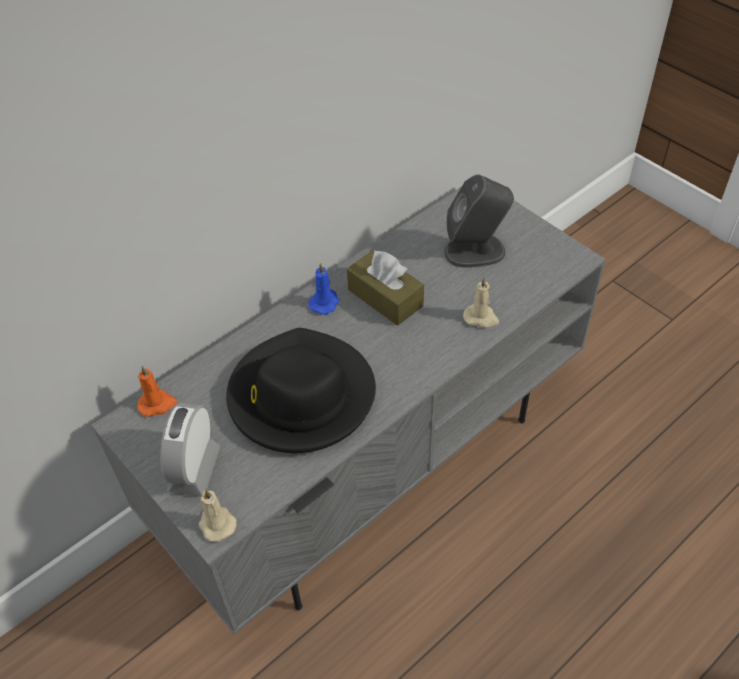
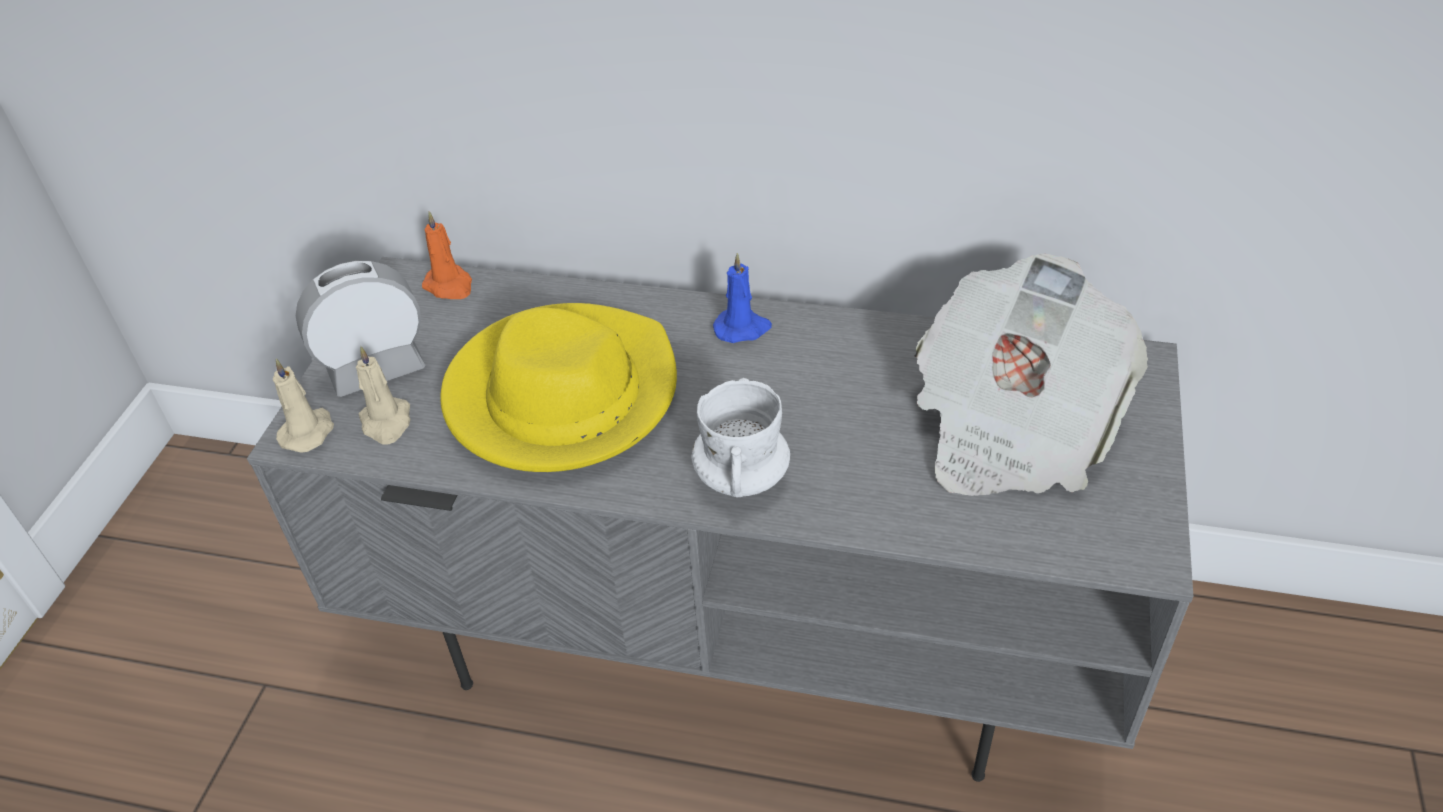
camera: 55 degrees right, 5 degrees down
(300, 396) = (561, 394): black hat -> yellow hat
(385, 297) = (812, 379): brown tissue box -> none
(424, 356) = (741, 477): none -> white mug
(475, 251) = (1011, 424): grey speaker -> newspaper
(481, 318) = (881, 501): beige candle -> beige candle (386, 423)

